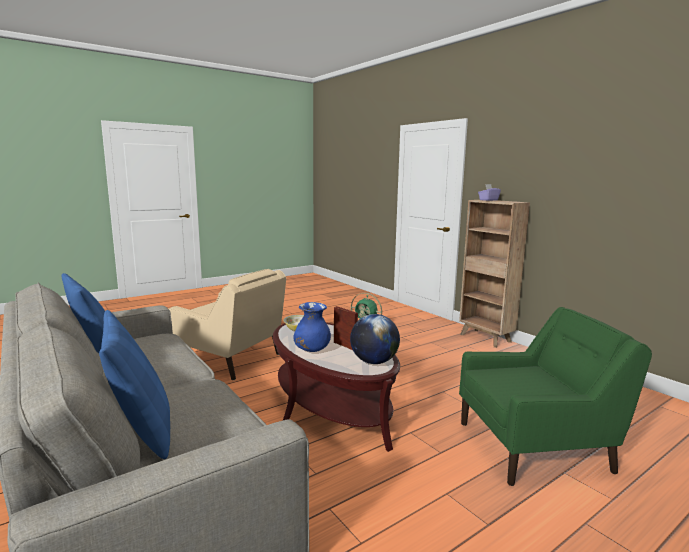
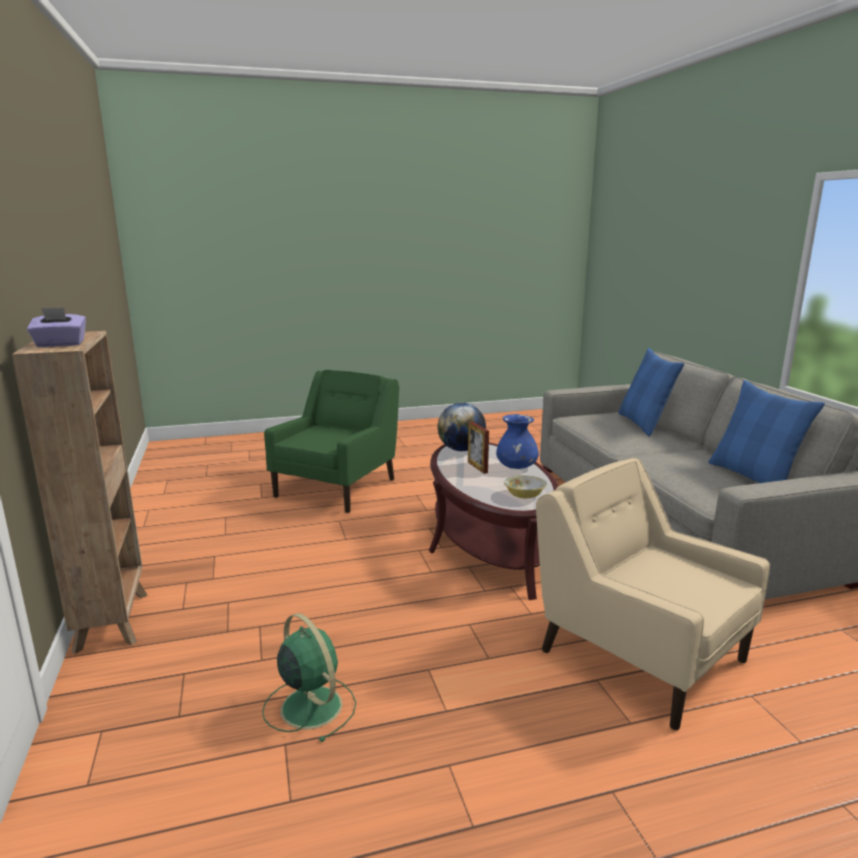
camera: 160 degrees left, 5 degrees up
(535, 447) = (337, 487): green armchair -> green armchair turned 105 degrees clockwise

